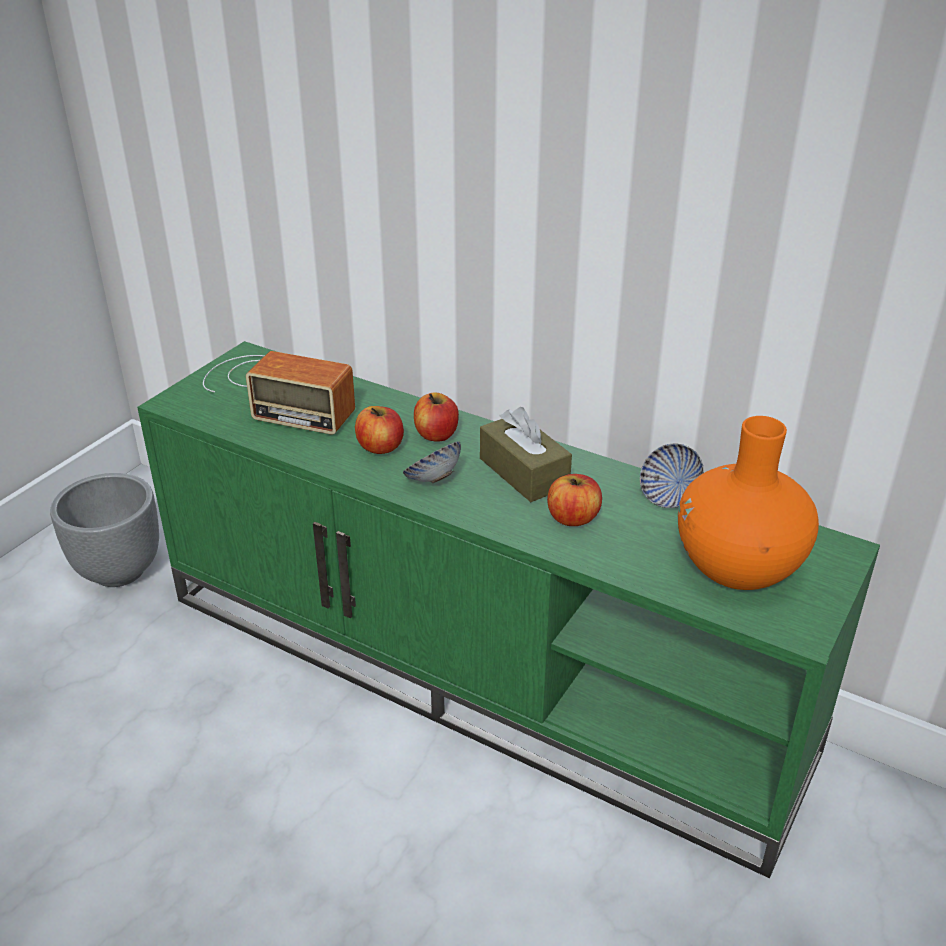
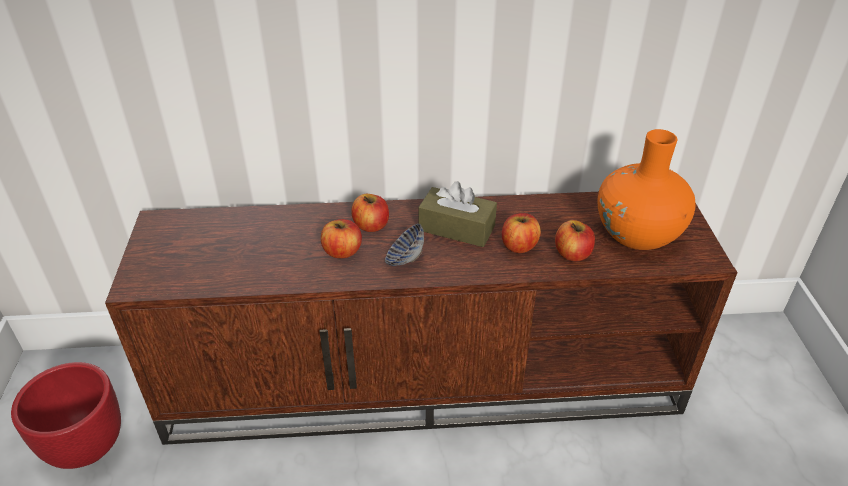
camera: 35 degrees left, 5 degrees up
(118, 571) = (86, 447): grey planter -> red planter
(276, 392) = (215, 242): radio -> none
(480, 670) = (426, 378): green tv stand -> brown tv stand
(627, 552) = (572, 254): none -> apple
(669, 496) = (556, 206): bowl -> none

